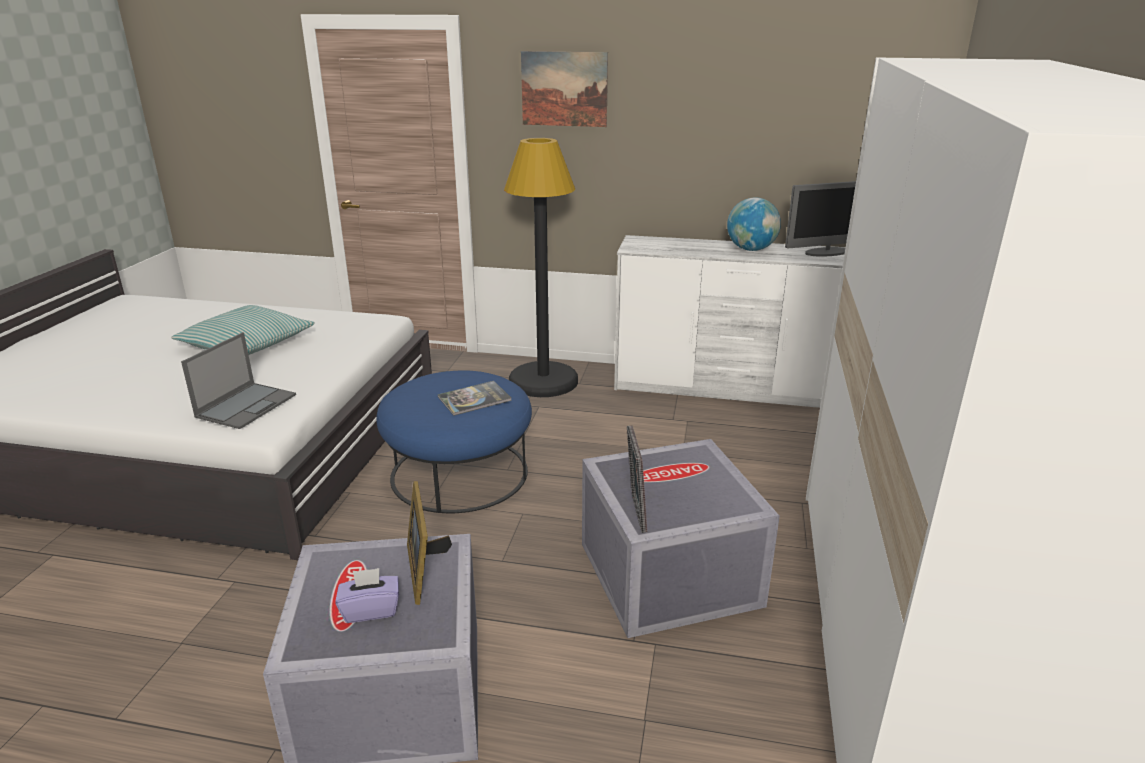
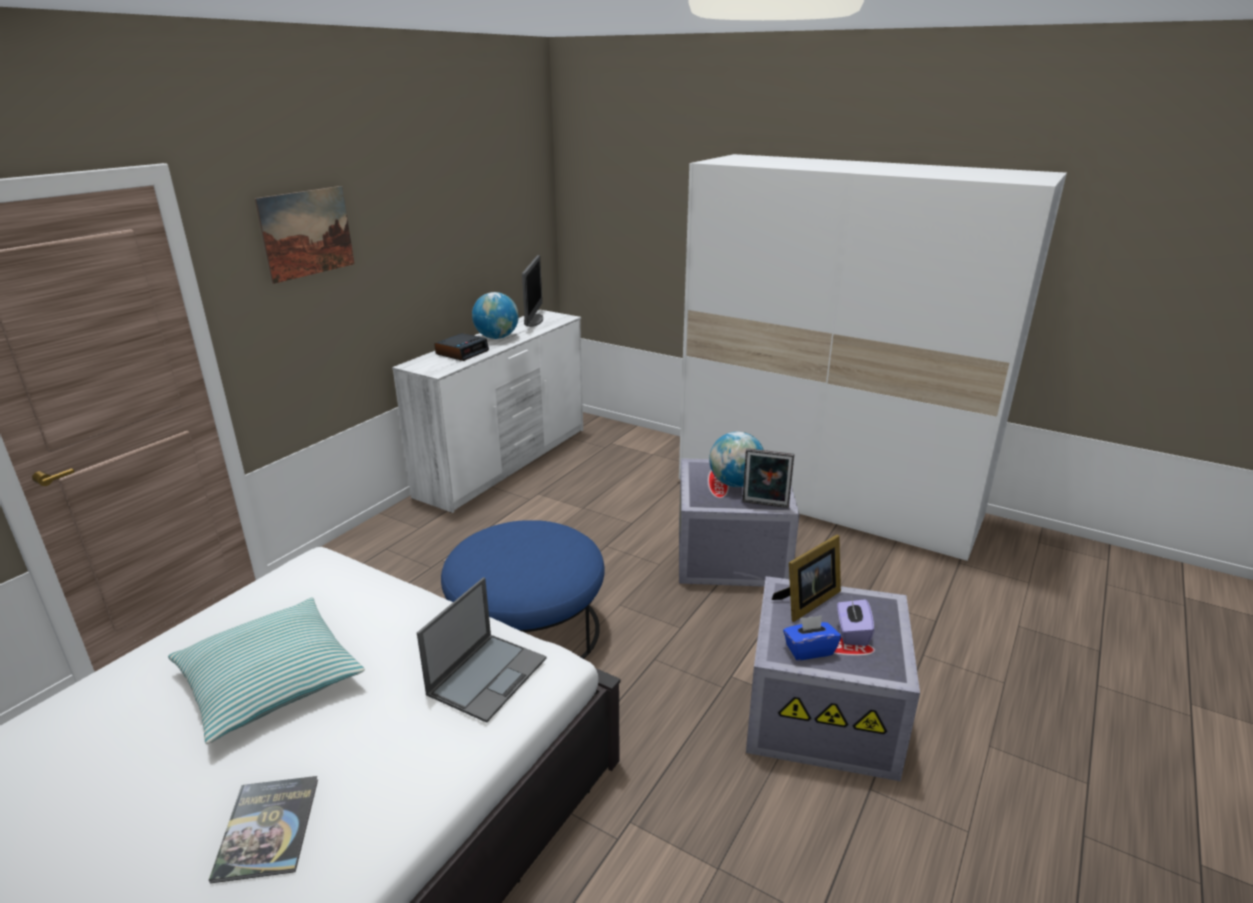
camera: 70 degrees left, 0 degrees up
(247, 405) = (488, 675): laptop -> laptop turned 75 degrees clockwise
(333, 579) = (809, 650): none -> blue tissue box
(425, 569) = (807, 602): picture frame -> picture frame turned 45 degrees counterclockwise
(474, 399) = (542, 542): book -> book (267, 828)
(543, 381) = (392, 547): black floor lamp -> none
(676, 484) = (735, 483): none -> globe
(691, 246) = (462, 352): none -> alarm clock

